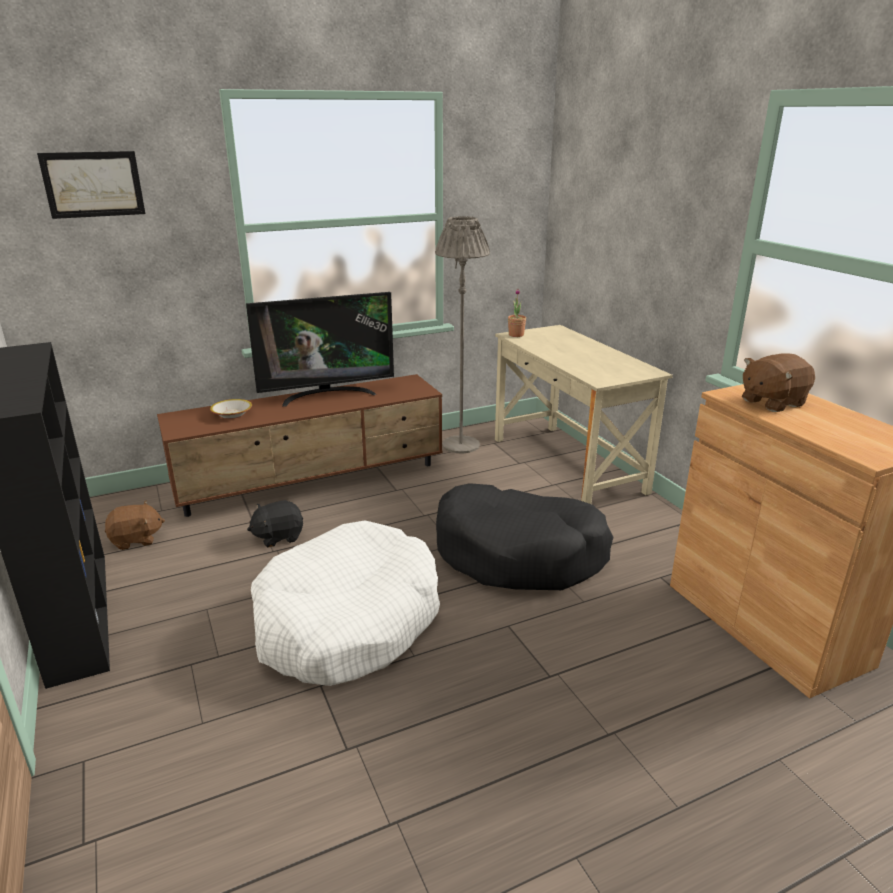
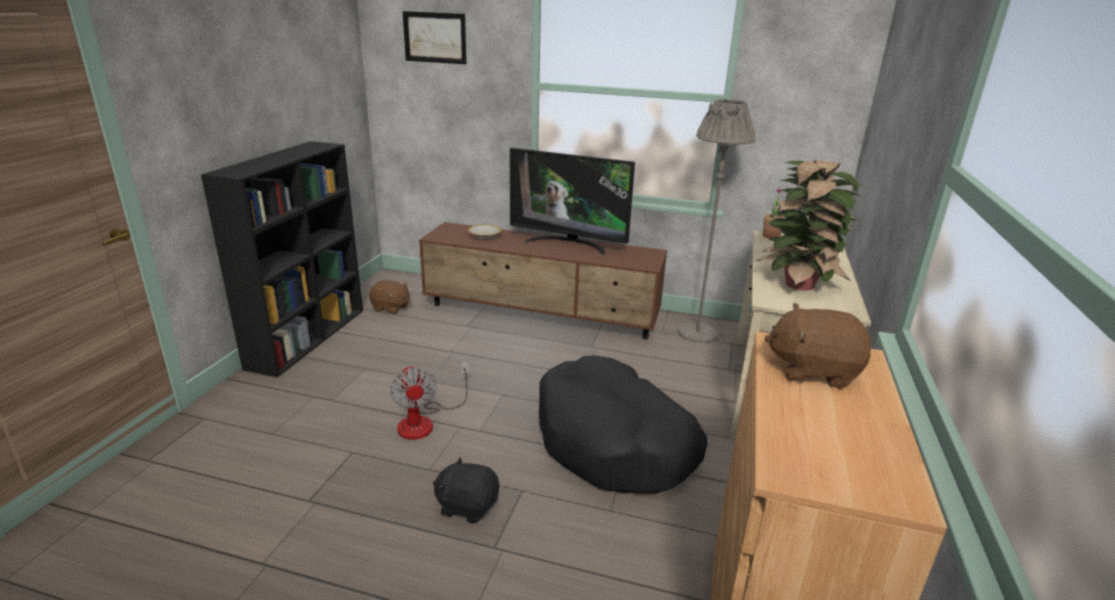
camera: 40 degrees right, 0 degrees up
(278, 537) = (466, 343): black plush toy -> black plush toy (467, 506)
(347, 621) = (425, 421): white dog bed -> fan
(594, 363) = (800, 283): none -> potted plant

